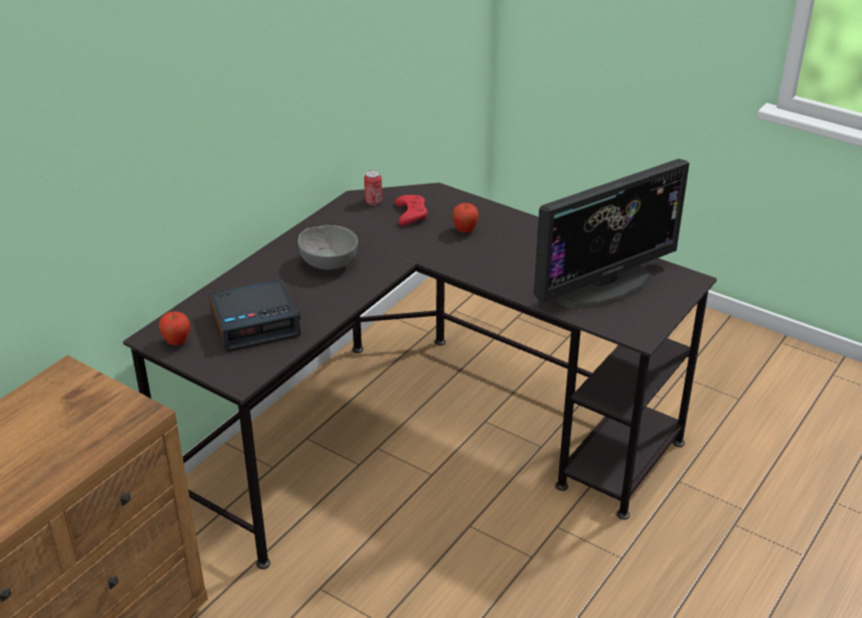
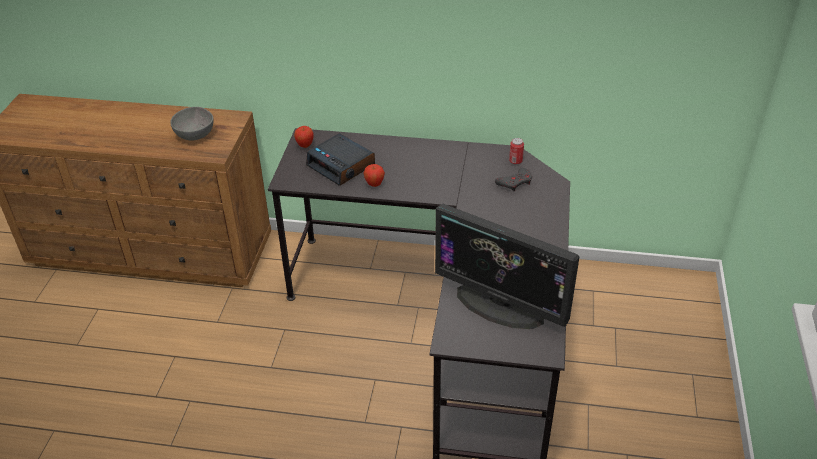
camera: 65 degrees right, 5 degrees up
(328, 262) = (426, 169): grey bowl -> grey bowl (196, 135)
(411, 214) = (515, 182): red game controller -> grey game controller
(465, 230) = (515, 213): apple -> apple (374, 184)

